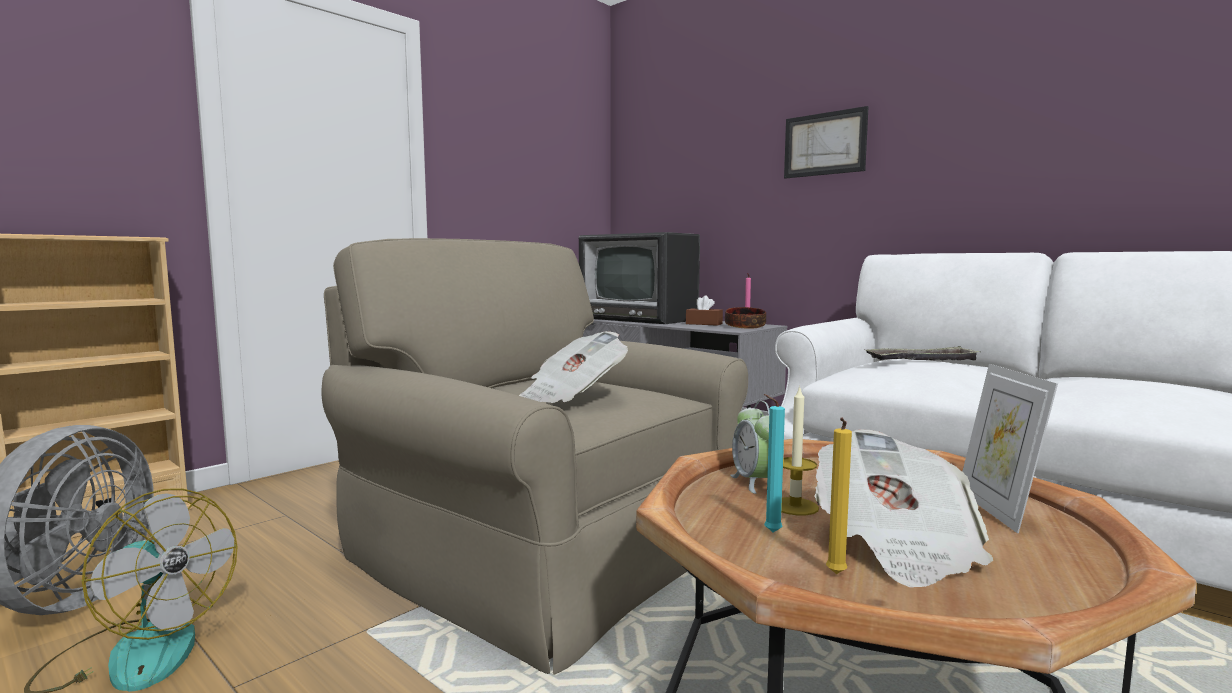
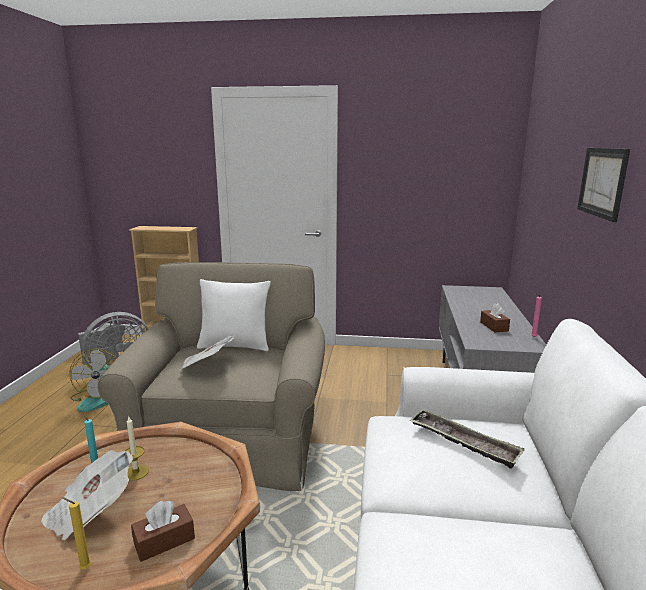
camera: 55 degrees right, 10 degrees up
(528, 381) = (235, 346): none -> white pillow
(641, 318) = (483, 303): television -> none
(744, 327) = (503, 342): bowl -> none
(756, 482) = (168, 453): alarm clock -> none
(835, 575) = (51, 500): yellow candle -> yellow candle (83, 569)
(997, 510) = (164, 541): picture frame -> brown tissue box

